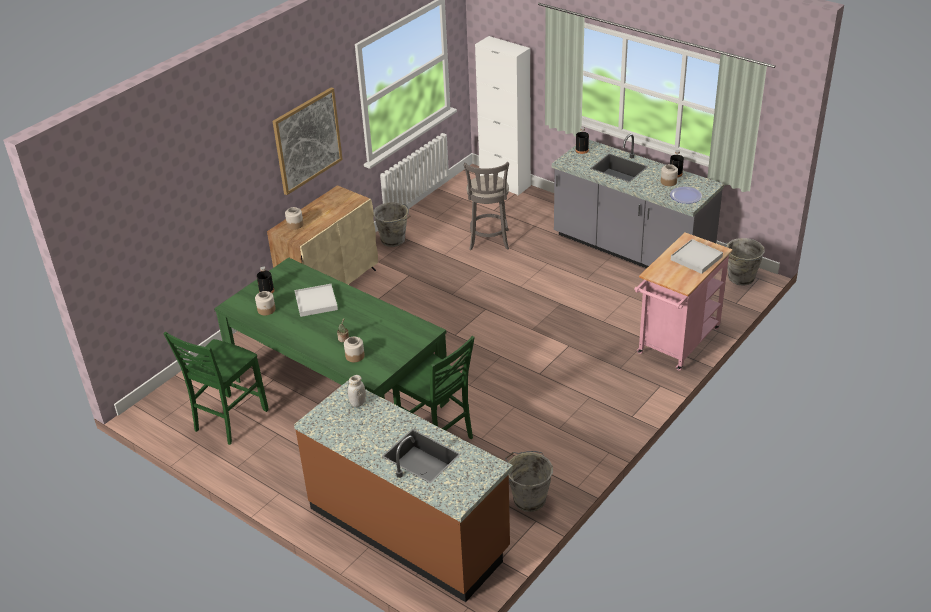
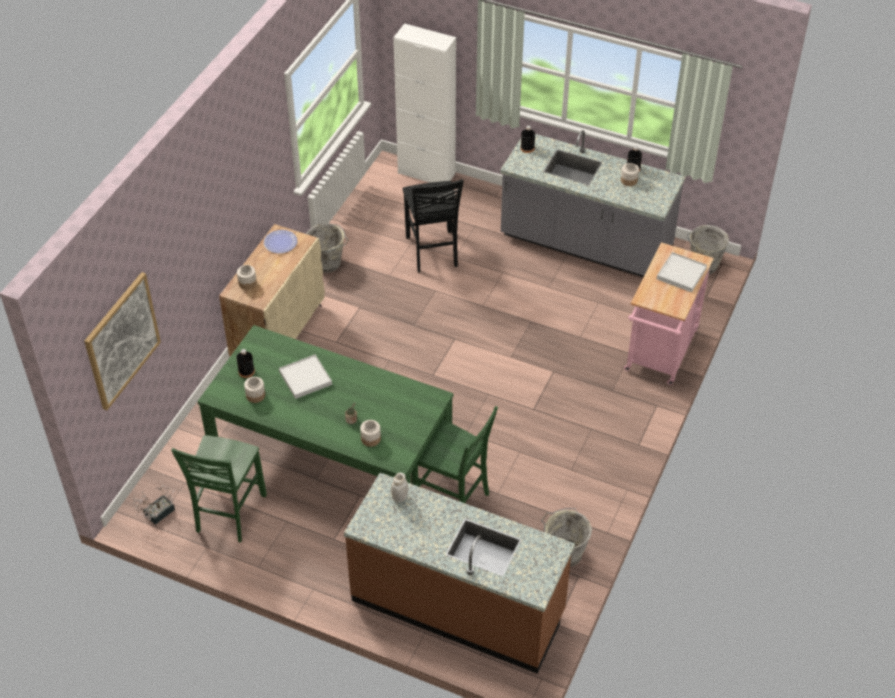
camera: 15 degrees left, 10 degrees up
(166, 412) = (156, 514): none -> potted plant
(307, 140) = (248, 189): picture -> picture (122, 340)
(489, 241) = (432, 252): grey stool -> black chair
(685, 196) = (651, 197): plate -> plate (280, 242)

